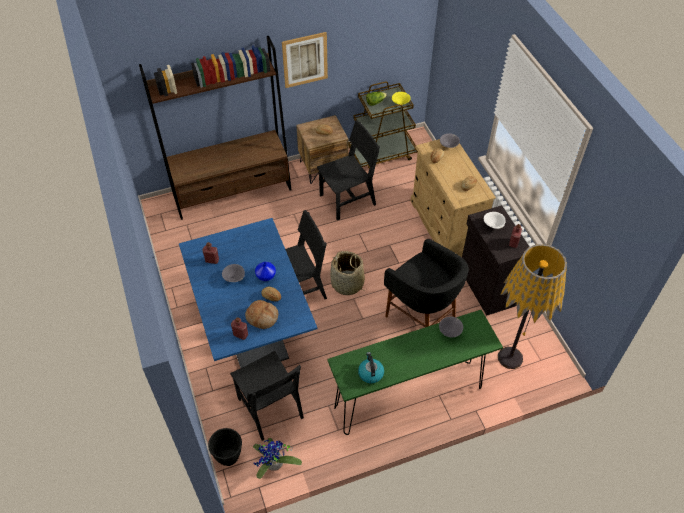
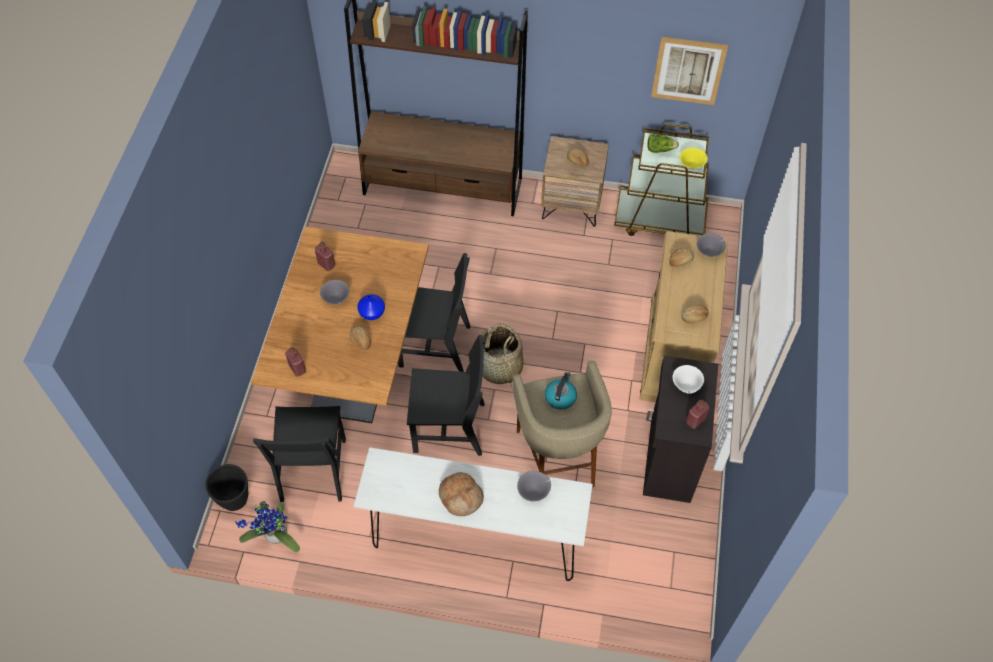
camera: 30 degrees right, 5 degrees up
(253, 330) = (355, 368): blue dining table -> brown dining table
(262, 317) = (334, 360): bread -> bread (461, 497)
(305, 60) = (576, 58): picture -> picture (688, 70)
(347, 200) = (573, 261): black chair -> black chair (449, 428)
(370, 373) = (404, 490): kettle -> kettle (560, 397)
(408, 397) = (475, 544): green console table -> white console table
(421, 320) = (557, 458): black stool -> beige stool
(510, 357) = (634, 564): floor lamp -> none

